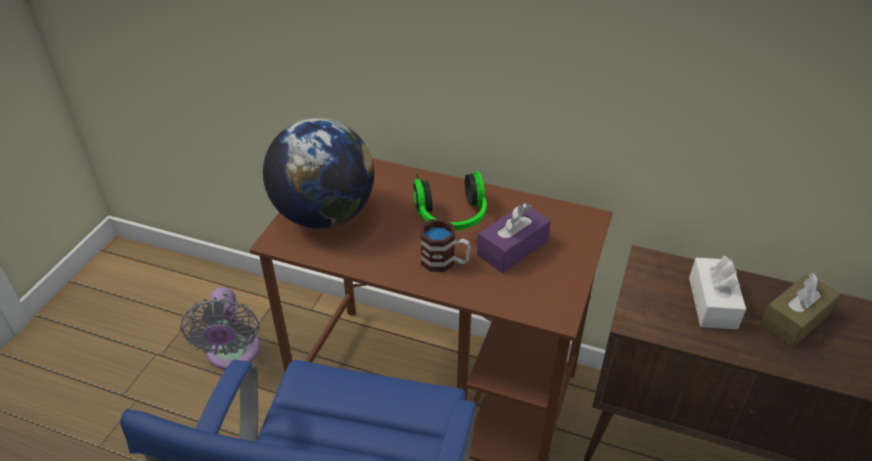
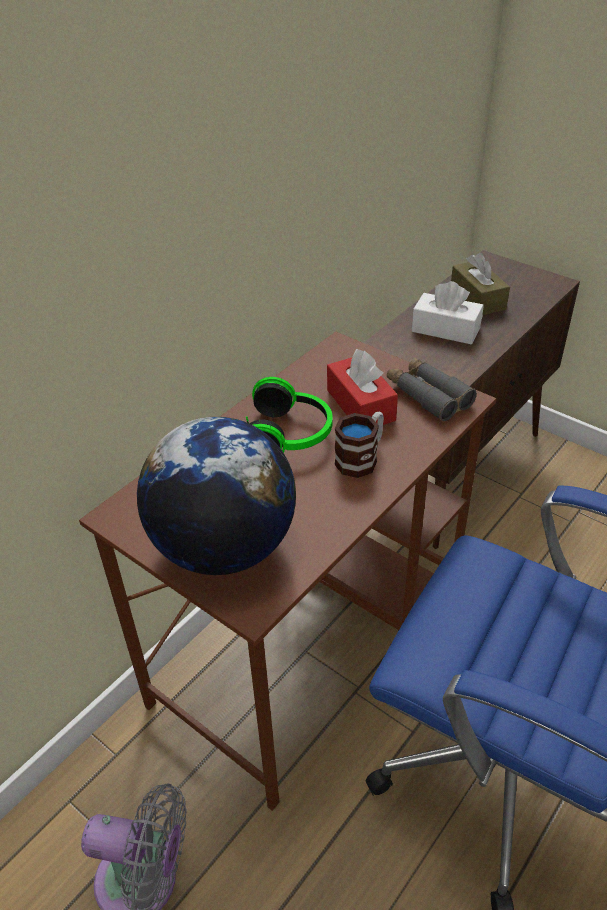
camera: 70 degrees left, 0 degrees up
(512, 248) = (360, 405): purple tissue box -> red tissue box
(550, 288) = (428, 395): none -> grey binoculars

